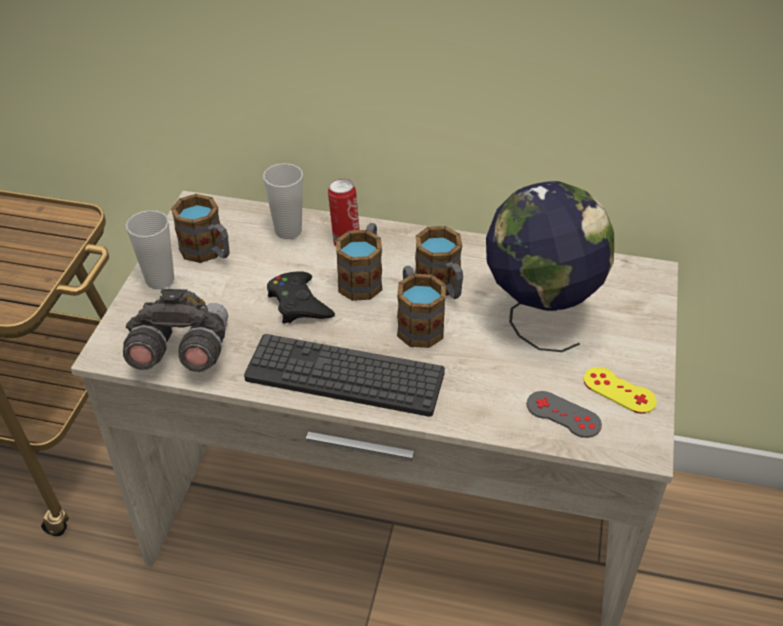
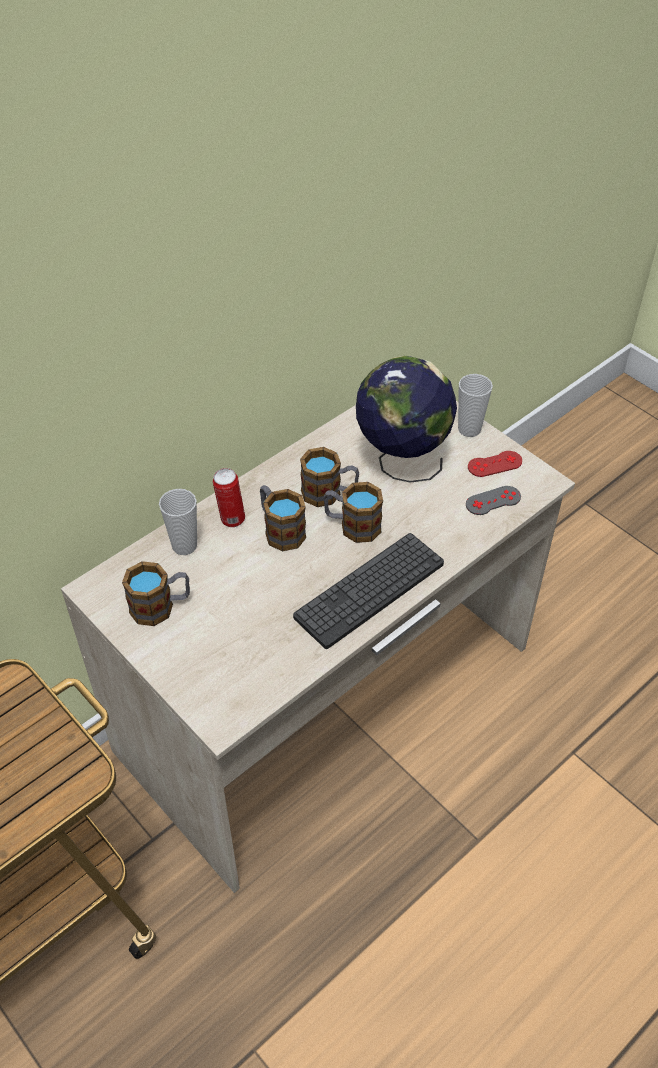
camera: 55 degrees left, 5 degrees up
(160, 280) = (165, 652): cup -> cup (469, 429)
(181, 352) = (263, 674): grey binoculars -> none
(299, 304) = (273, 579): black game controller -> none
(619, 390) = (494, 464): yellow game controller -> red game controller

